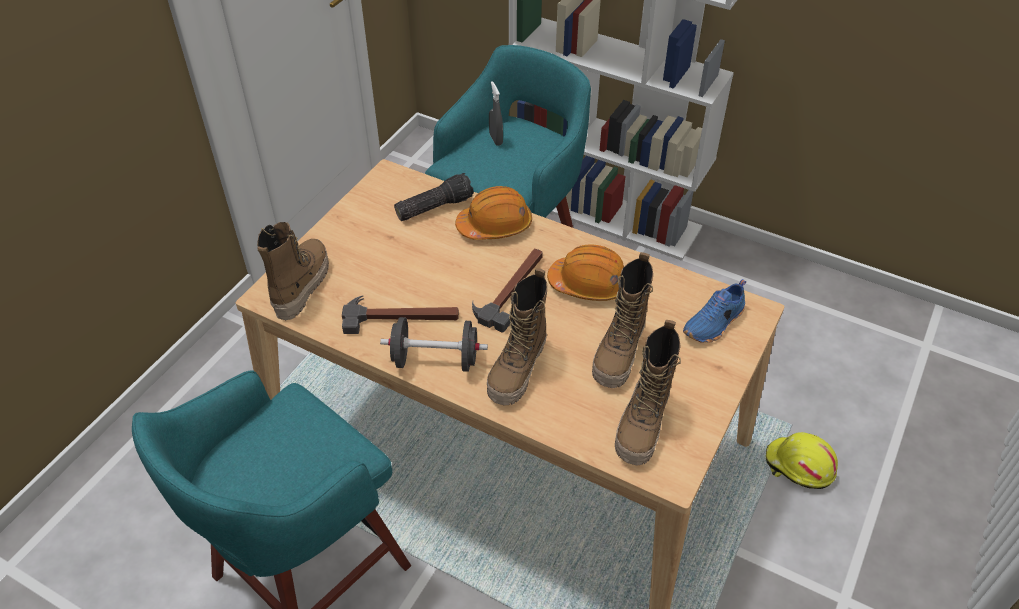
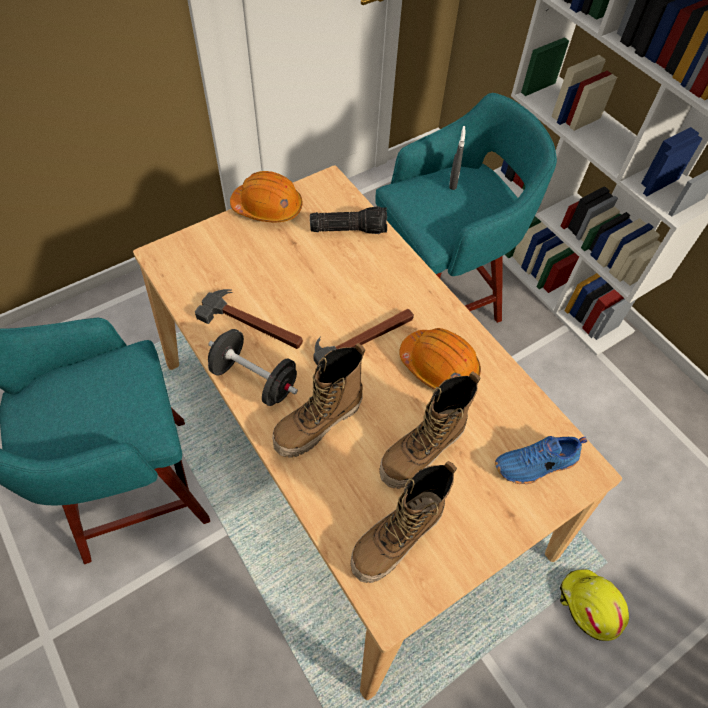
camera: 25 degrees right, 10 degrees up
(301, 286) = (192, 257): boot -> none
(495, 225) = (390, 269): orange hard hat -> orange hard hat (268, 208)

